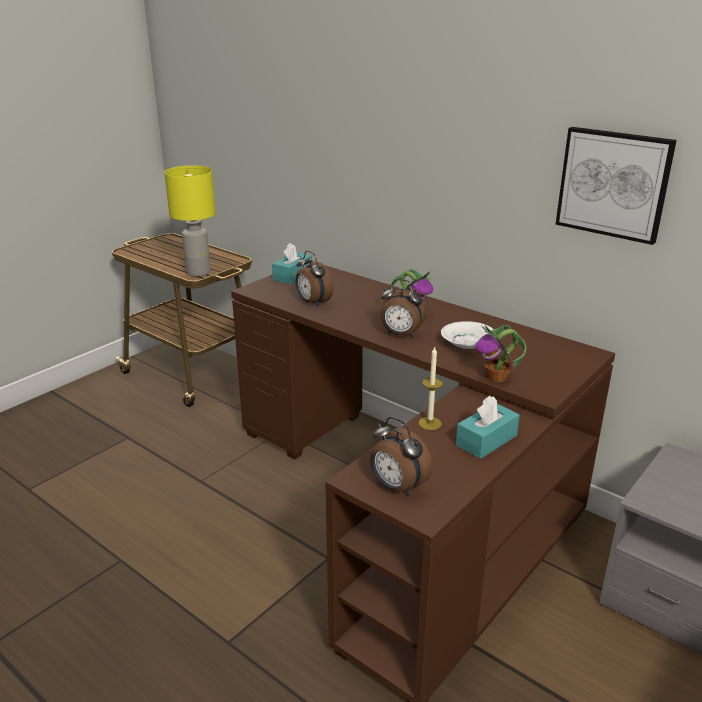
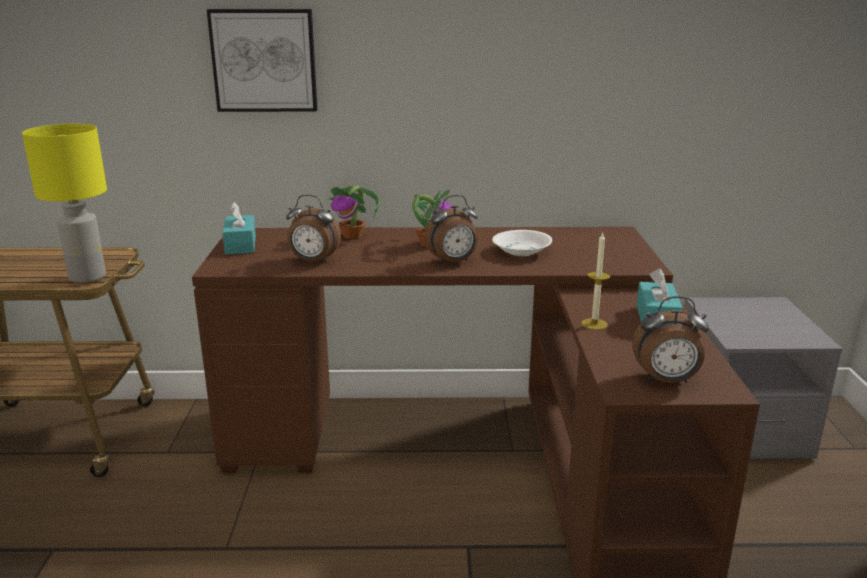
camera: 40 degrees left, 5 degrees down
(497, 377) = (593, 268): potted plant -> potted plant (353, 236)
(613, 184) = (614, 61): picture -> picture (264, 60)

